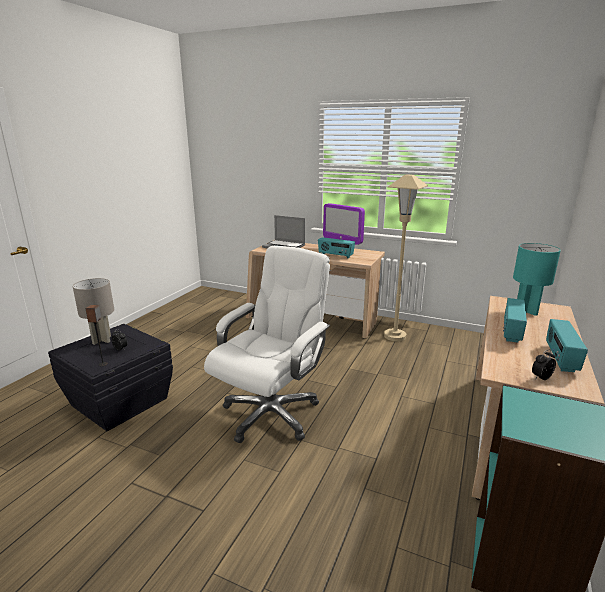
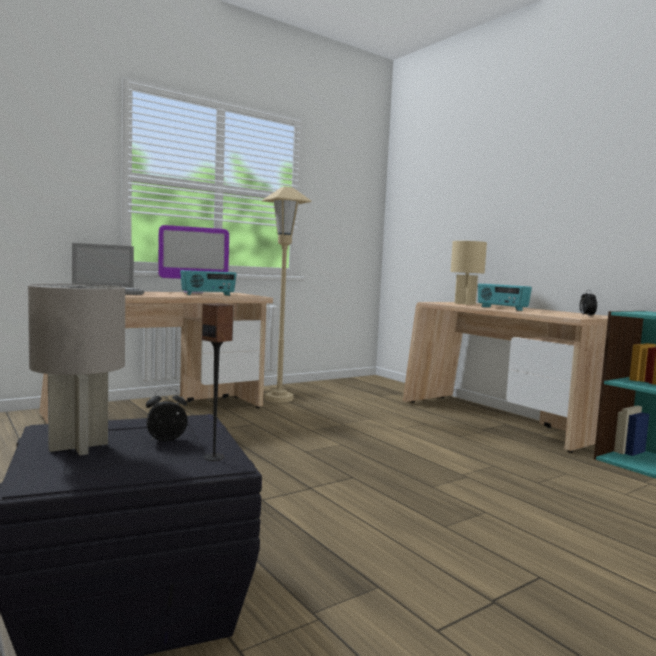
camera: 60 degrees left, 15 degrees down
(271, 413) = (355, 486): white office chair -> none
(526, 311) = (465, 304): turquoise table lamp -> beige table lamp
(560, 358) = (557, 311): radio -> none

